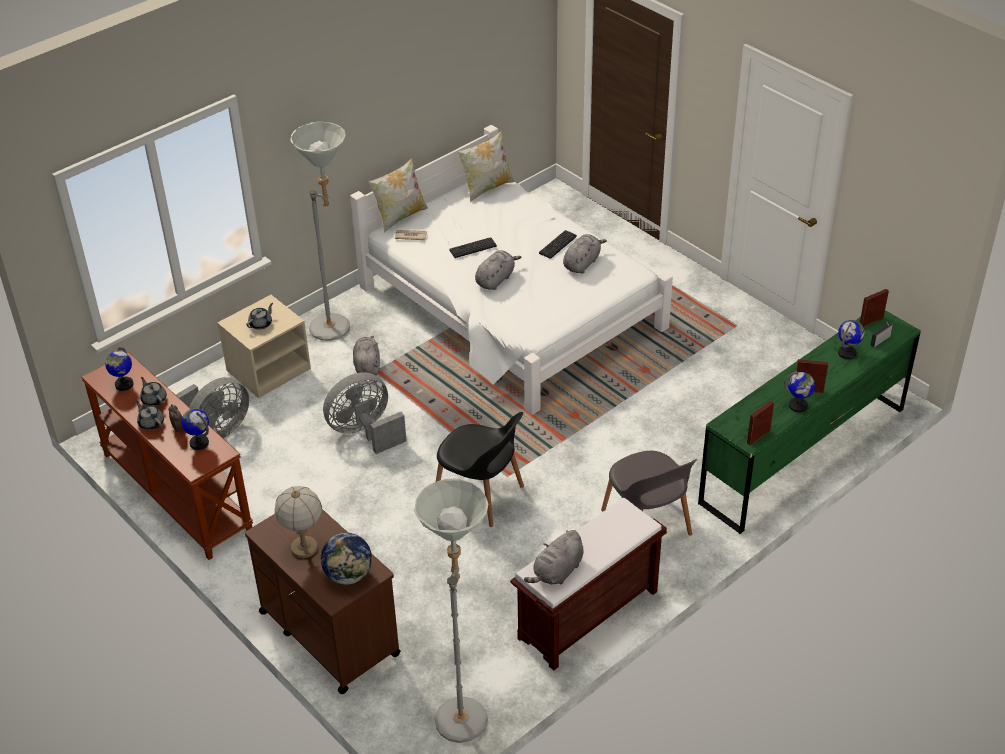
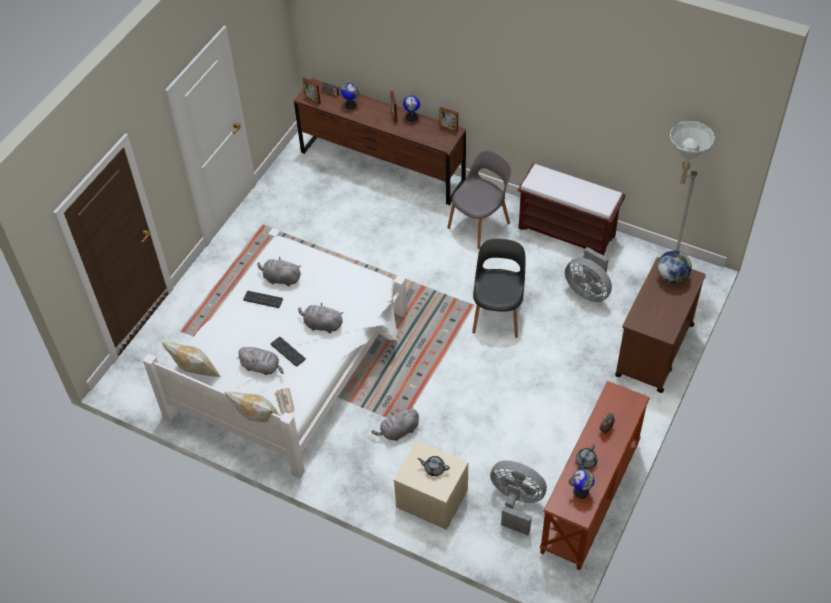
camera: 110 degrees left, 10 degrees up
(151, 423) = (610, 450): grey teapot -> none
(199, 443) = (611, 409): globe -> none
(304, 548) = (666, 307): table lamp -> none
(338, 330) = (362, 471): grey floor lamp -> none
(365, 432) = (471, 403): grey fan -> grey fan (588, 290)
(557, 572) = (598, 197): grey plush toy -> grey plush toy (262, 367)
(803, 455) = (382, 167): green dresser -> brown dresser

